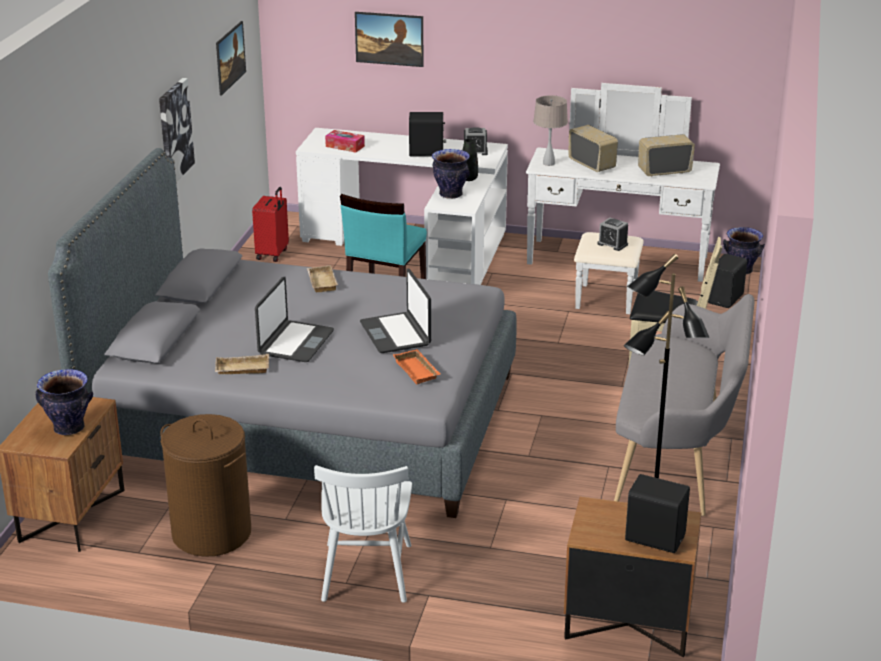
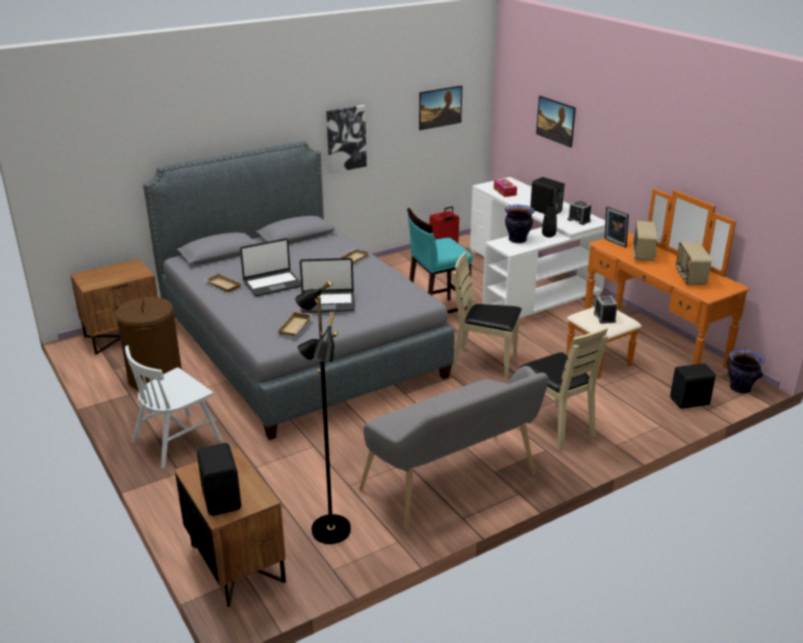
camera: 45 degrees right, 0 degrees up
(69, 428) = (111, 279): vase -> none
(396, 334) = (327, 303): laptop -> laptop turned 120 degrees counterclockwise
(418, 370) = (296, 327): orange tray -> beige tray
(516, 346) = (485, 363): none -> beige chair
(549, 163) = (614, 243): beige table lamp -> picture frame
(615, 269) = (641, 346): white dresser -> orange dresser
(664, 172) = (689, 277): radio -> radio turned 120 degrees counterclockwise

